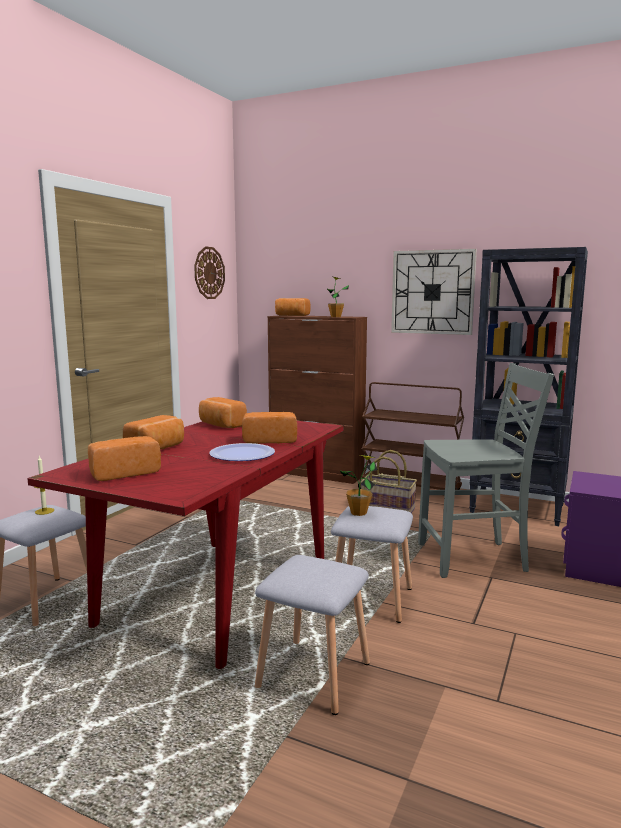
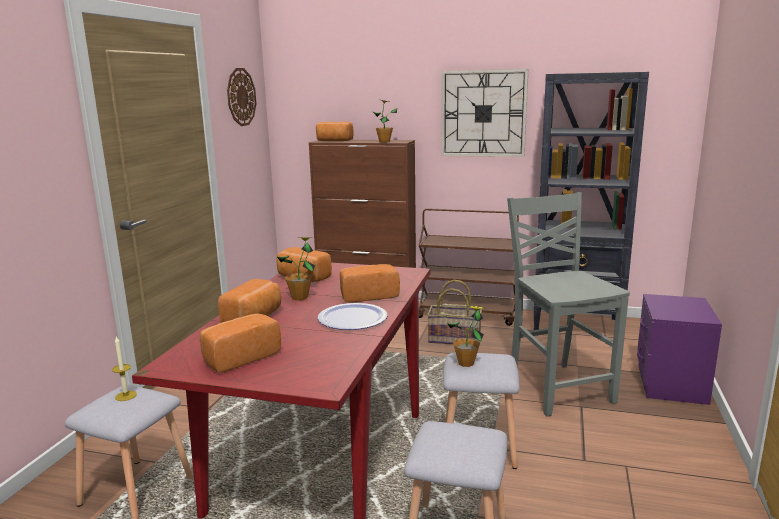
camera: 10 degrees left, 5 degrees up
(207, 438) = (300, 297): none -> potted plant
(474, 558) = (557, 387): grey chair -> grey chair turned 90 degrees counterclockwise

